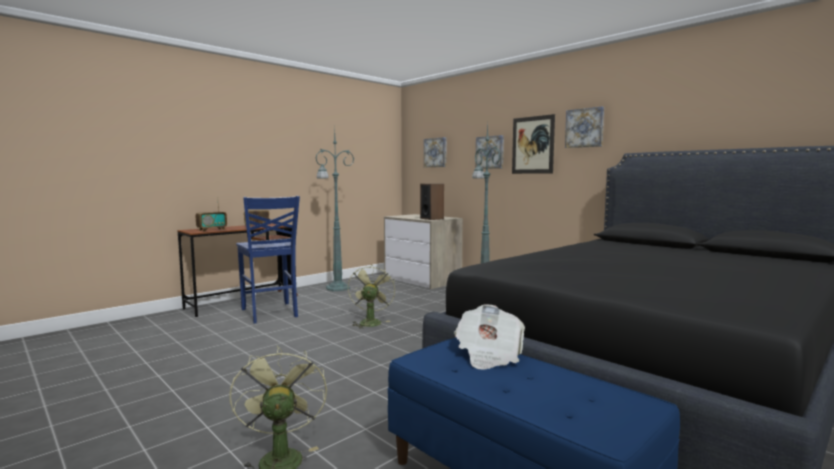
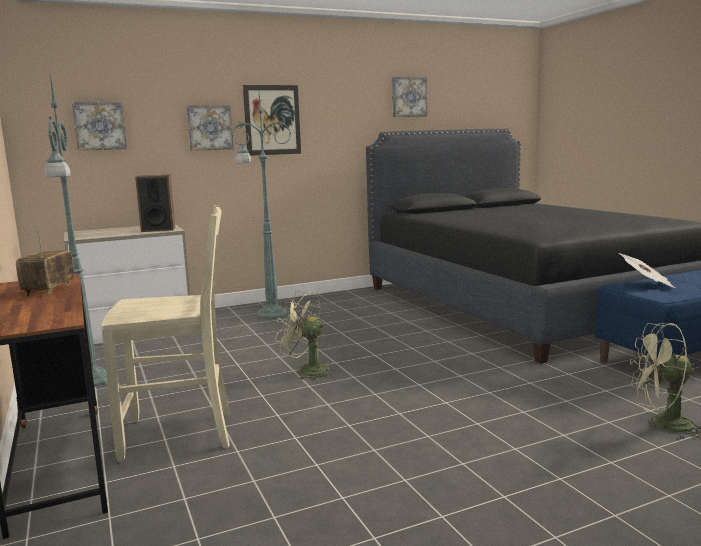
camera: 70 degrees left, 5 degrees up
(212, 230) = (49, 313): radio -> none
(270, 313) = (181, 434): blue chair -> beige chair
(585, 128) = (332, 104): picture -> picture (408, 97)

